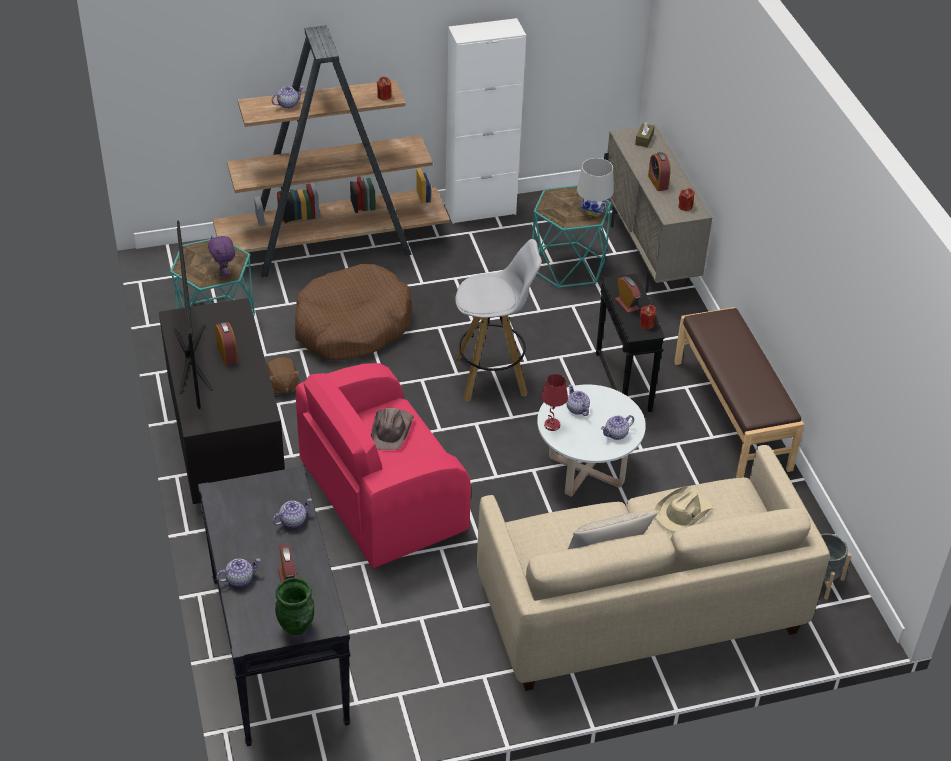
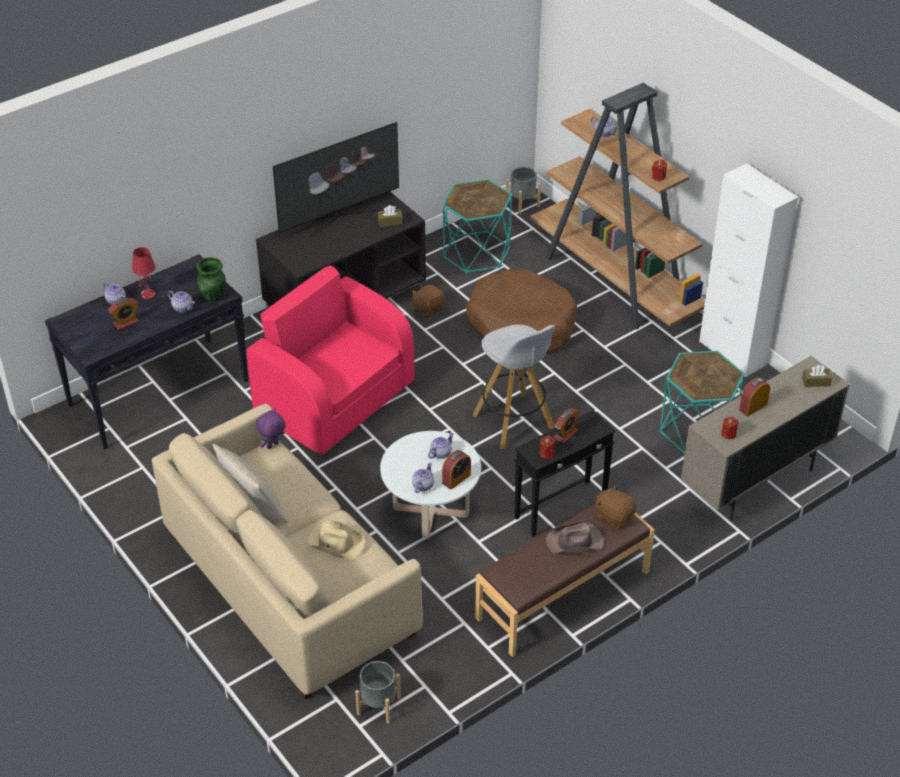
camera: 70 degrees right, 0 degrees up
(161, 265) = (522, 203): none -> grey planter
(224, 272) = (469, 209): purple plush toy -> purple plush toy (273, 446)
(227, 354) = (354, 230): alarm clock -> alarm clock (456, 479)
(232, 323) = (390, 221): none -> brown tissue box
(296, 626) = (83, 340): green vase -> green vase (213, 296)
(391, 430) = (356, 355): brown hat -> brown hat (575, 542)
(552, 425) = (411, 443): red table lamp -> red table lamp (147, 294)
(593, 211) = (708, 390): white table lamp -> none
(616, 434) = (423, 485): teapot -> teapot turned 75 degrees clockwise
(713, 322) = (614, 516): none -> brown plush toy

